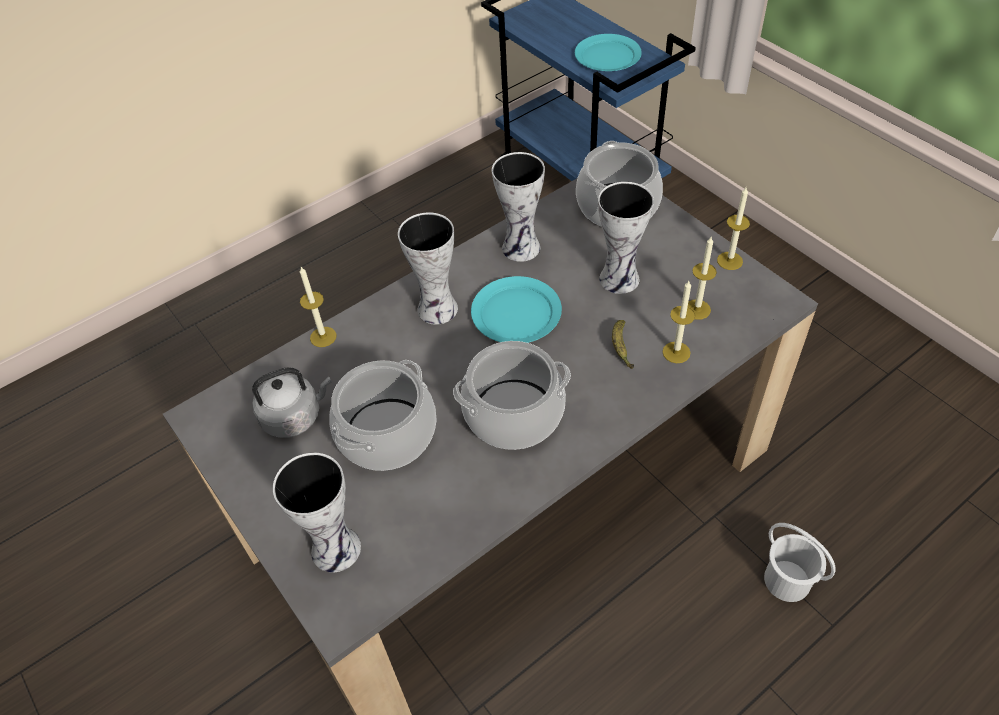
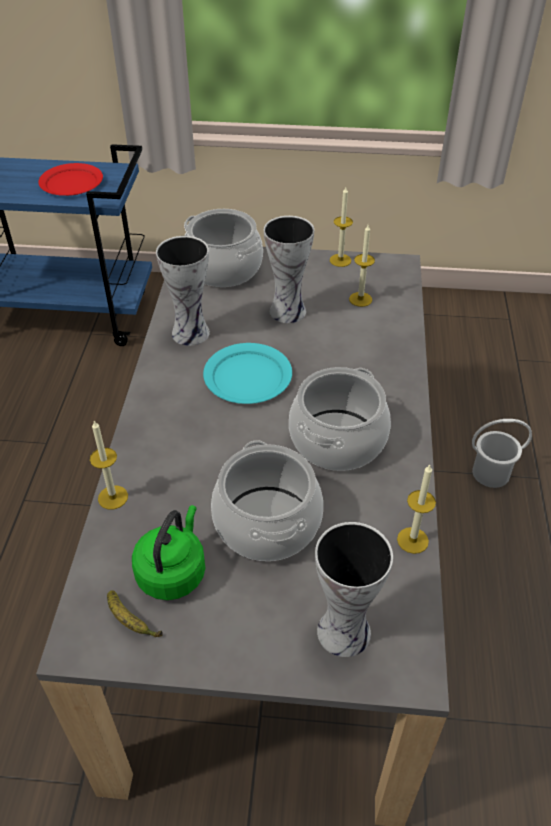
camera: 50 degrees left, 5 degrees down
(295, 416) = (173, 571): grey kettle -> green kettle
(436, 310) = (184, 414): vase -> none
(607, 56) = (71, 183): turquoise plate -> red plate
(621, 347) = (347, 351): banana -> banana (131, 621)
(676, 352) = (383, 331): candle -> candle (412, 540)

